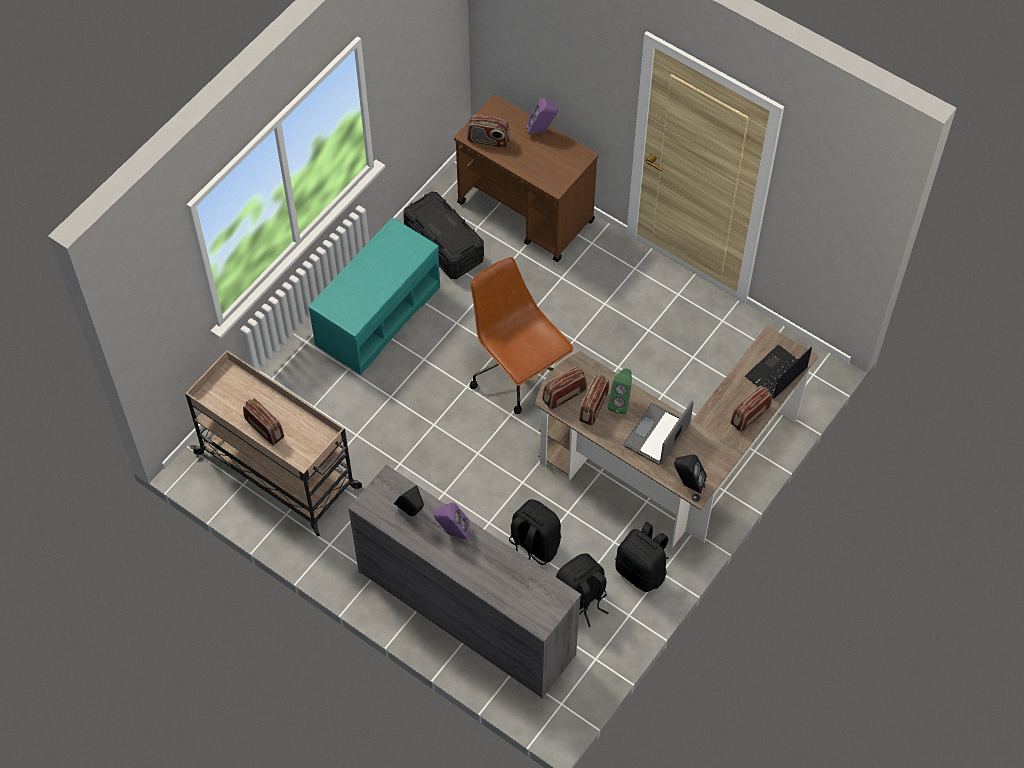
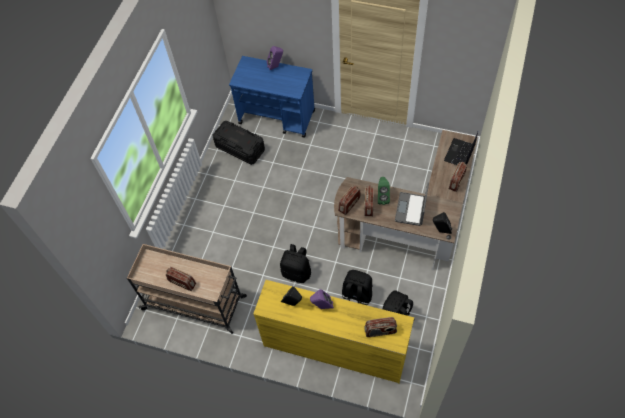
camera: 15 degrees left, 0 degrees up
(378, 314) = (218, 196): turquoise bench -> none
(466, 611) = (334, 347): grey dresser -> yellow dresser
(488, 140) = (249, 80): radio -> radio (380, 331)
(517, 373) = (308, 203): brown office chair -> none
(526, 212) = (277, 117): brown cart -> blue cart
(642, 571) = (422, 289): black backpack -> black backpack (297, 272)

